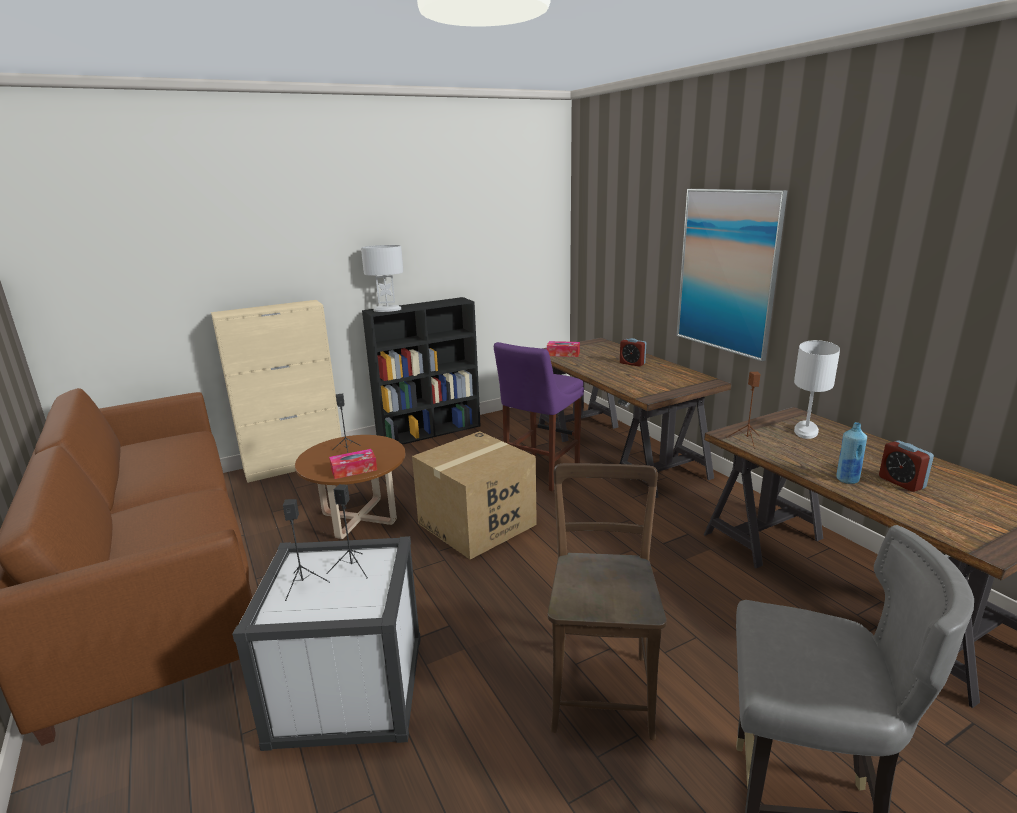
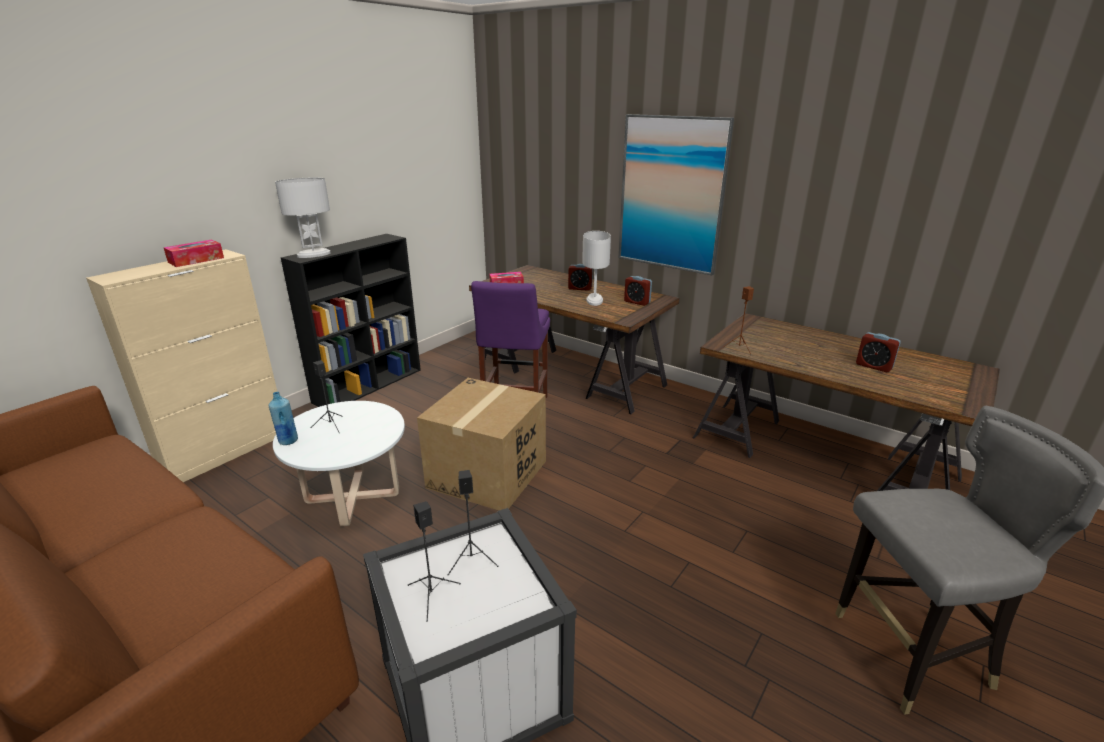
camera: 25 degrees left, 5 degrees up
(354, 470) = (357, 446): tissue box -> tissue box (196, 260)
(359, 518) = (352, 497): brown coffee table -> white coffee table
(601, 686) = (705, 599): brown chair -> none
(679, 382) = (637, 302): none -> alarm clock
(805, 431) = (773, 333): white table lamp -> white table lamp (594, 300)
(847, 479) = (838, 370): blue bottle -> blue bottle (288, 441)

